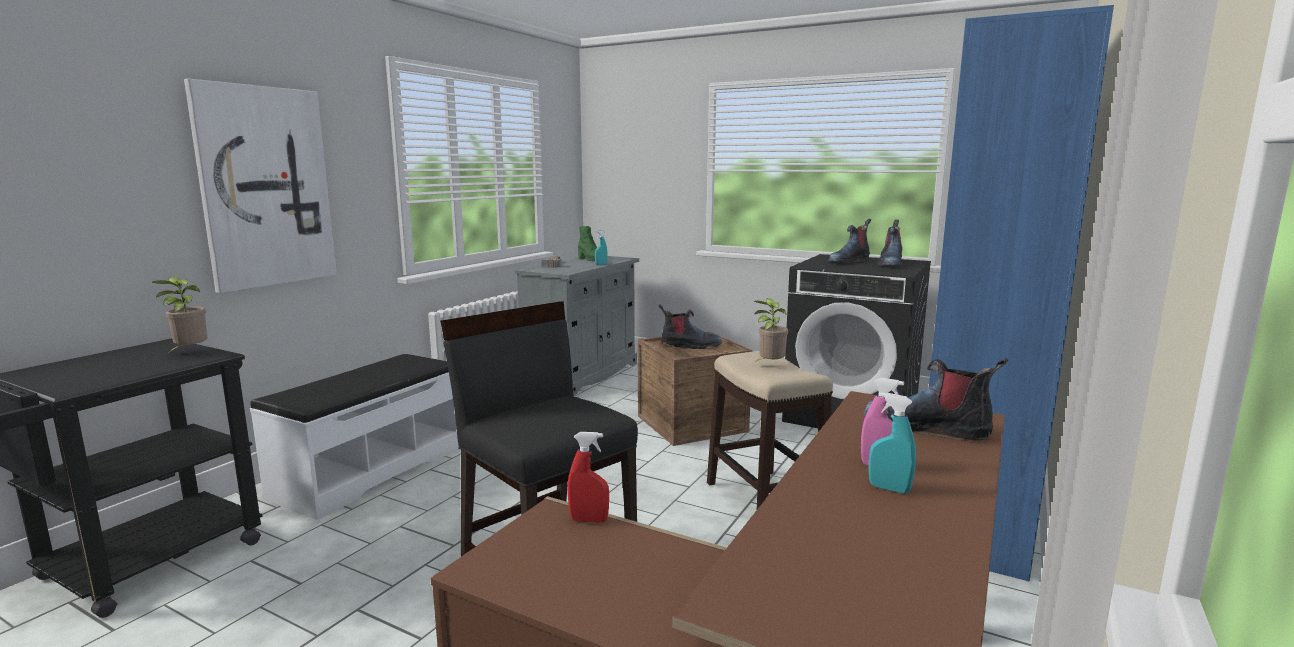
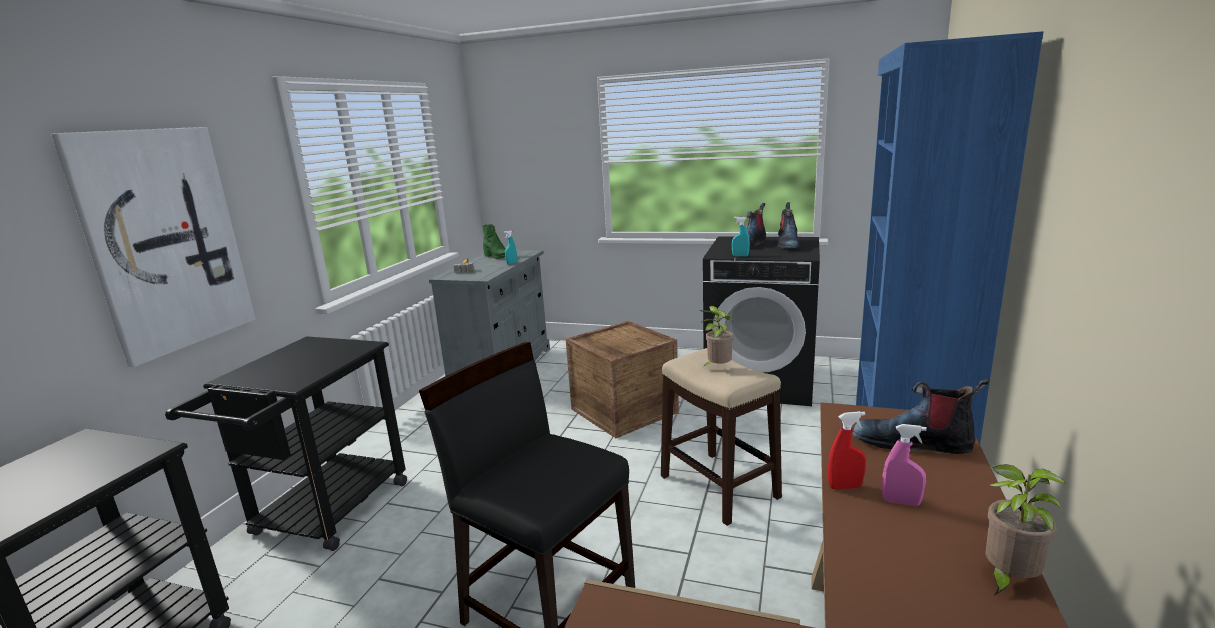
camera: 10 degrees left, 5 degrees up
(189, 352) = (119, 449): potted plant -> potted plant (1008, 579)
(369, 471) = (323, 515): white bench -> black cart
(589, 520) = (644, 606): red spray bottle -> red spray bottle (845, 487)
(690, 346) = (617, 340): boot -> none
(889, 489) = (925, 532): turquoise spray bottle -> turquoise spray bottle (740, 256)

